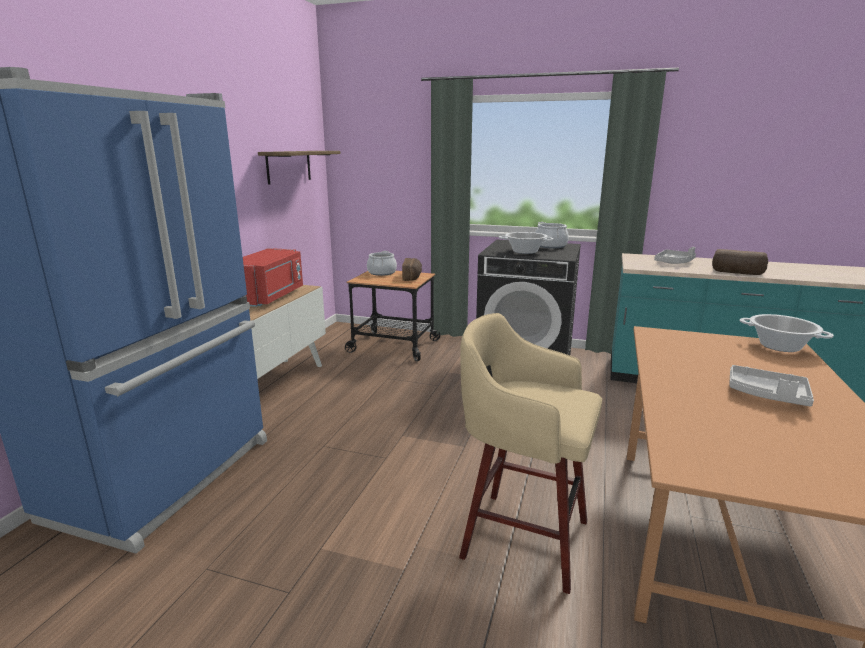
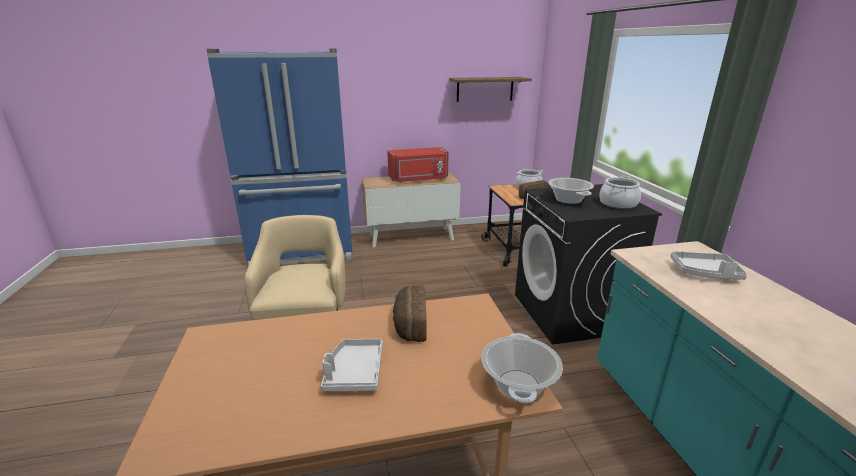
camera: 60 degrees right, 5 degrees up
(737, 273) = (726, 317): bread -> bread (409, 324)

